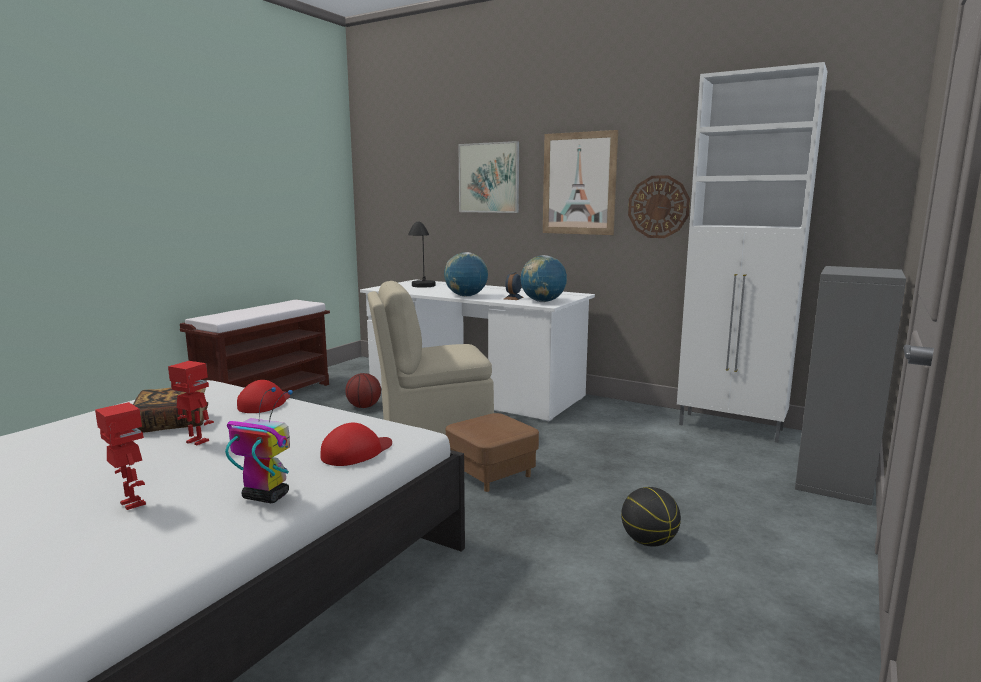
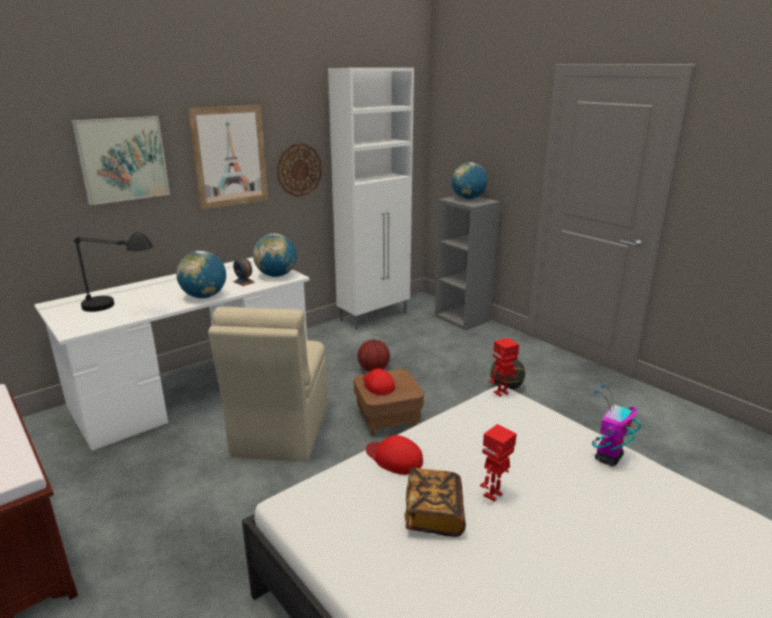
camera: 70 degrees left, 10 degrees up
(131, 504) = (620, 521): toy robot -> toy robot (501, 393)
(356, 452) = (535, 418): red cap -> red cap (377, 384)
(364, 407) = (160, 465): basketball -> basketball (374, 369)
(867, 270) = (468, 199): none -> globe

